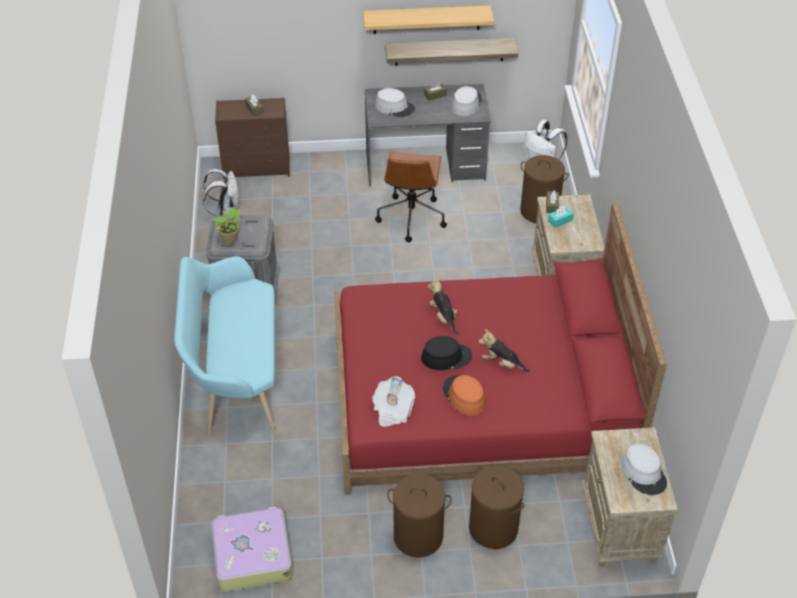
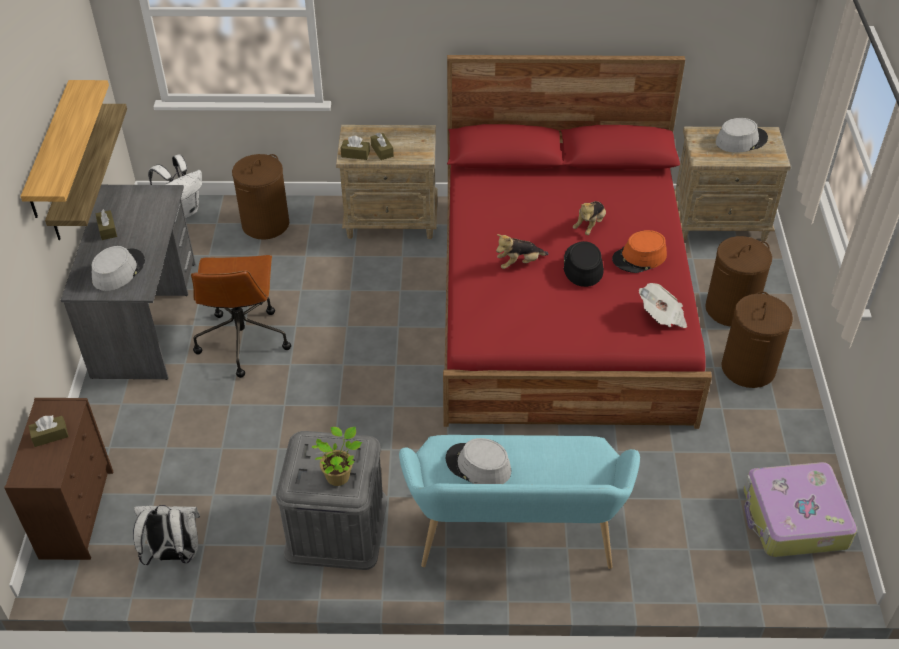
camera: 85 degrees left, 0 degrees up
(411, 216) = (242, 340): brown office chair -> brown office chair turned 75 degrees clockwise
(466, 103) = (138, 202): grey hat -> grey hat (478, 465)
(560, 220) = (382, 151): turquoise tissue box -> brown tissue box

